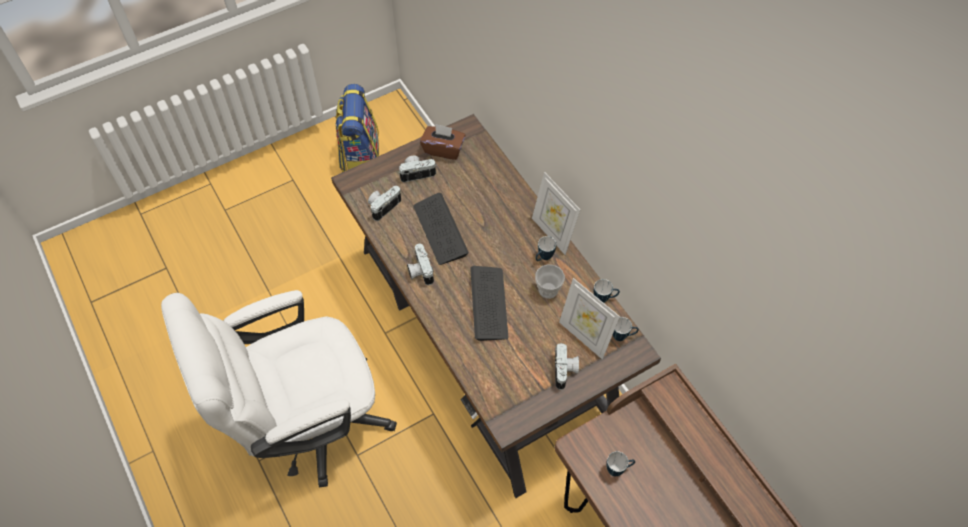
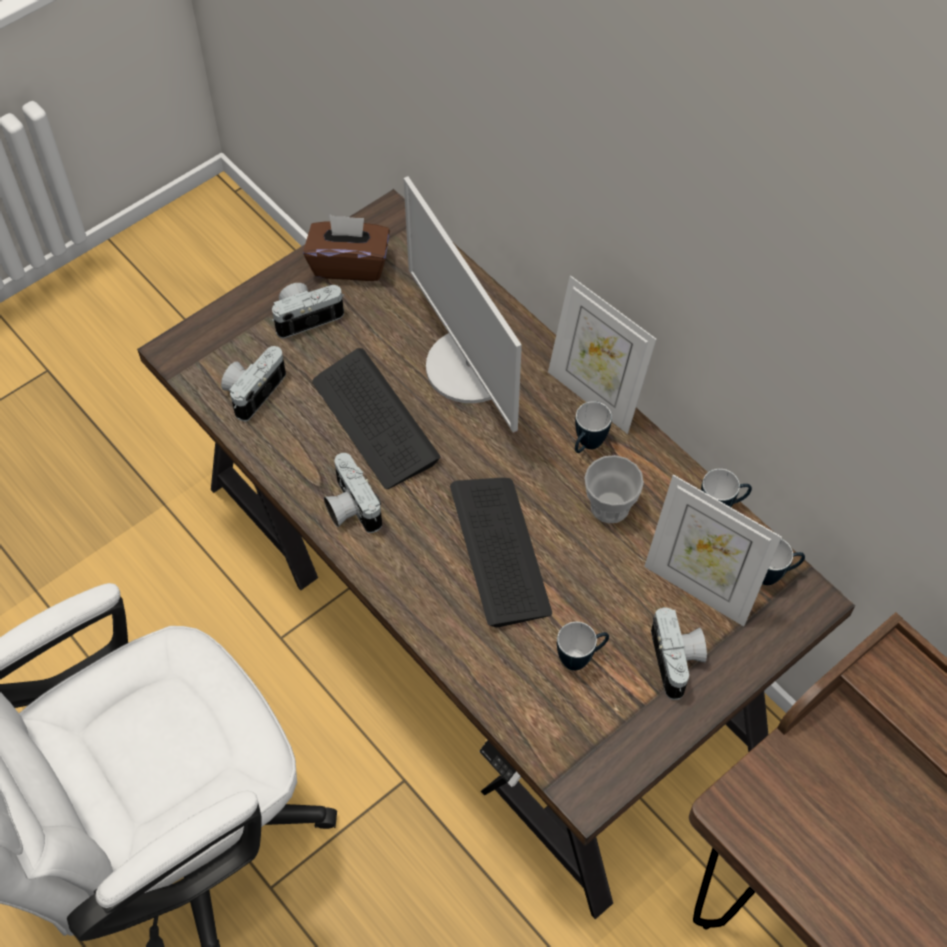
camera: 10 degrees left, 0 degrees up
(360, 157) = (171, 309): backpack -> none
(493, 210) = (470, 367): none -> monitor
(618, 469) = (827, 842): mug -> mug (581, 658)

